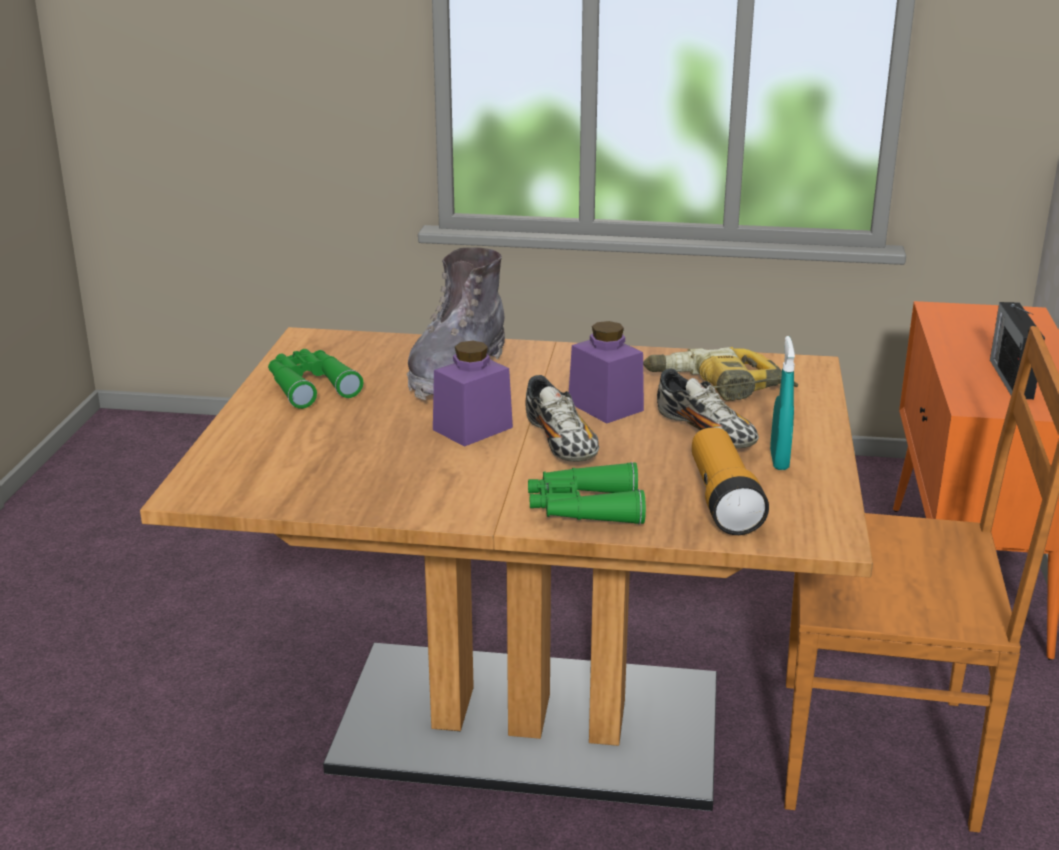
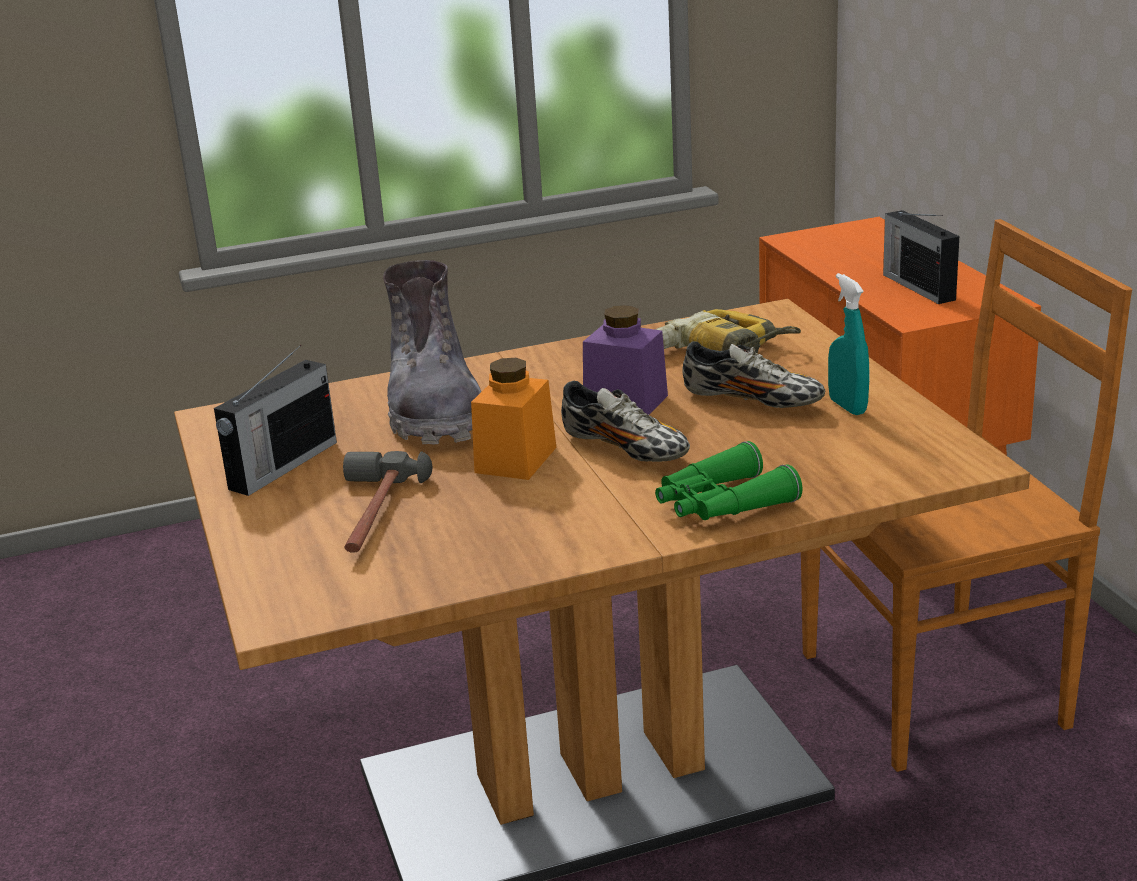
camera: 25 degrees left, 0 degrees up
(310, 386) = (281, 466): green binoculars -> radio
(329, 440) = (372, 515): none -> hammer
(472, 428) = (516, 460): purple jar -> orange jar
(723, 500) = (841, 457): flashlight -> none

